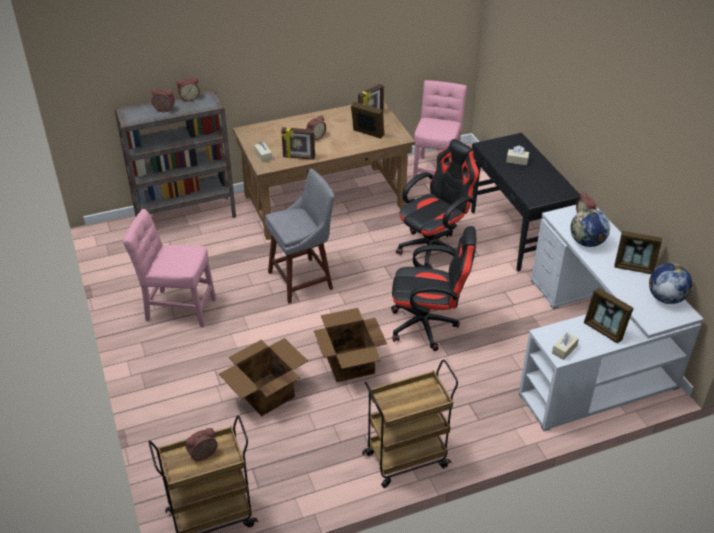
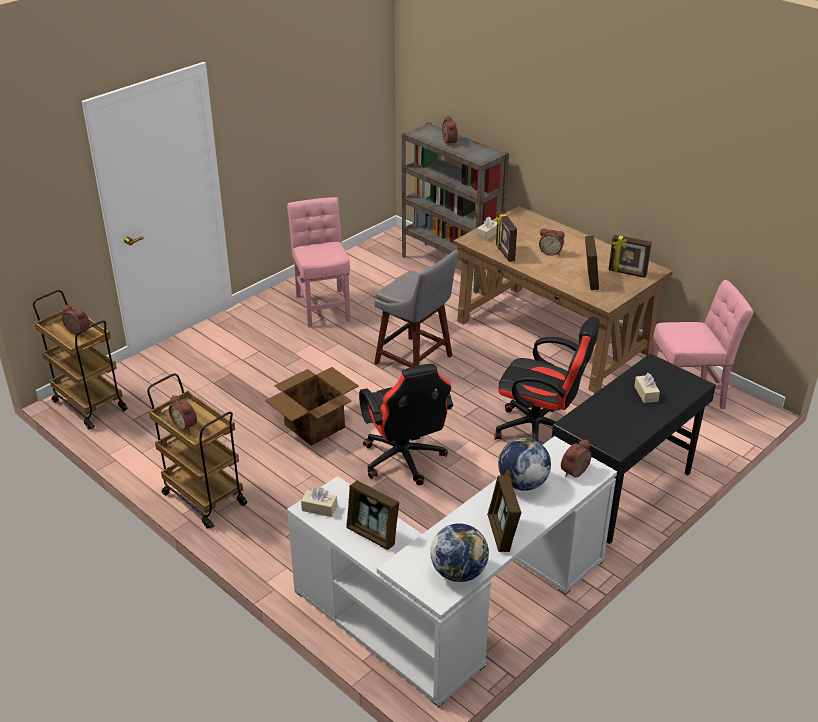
camera: 65 degrees right, 5 degrees down
(189, 98) = (480, 146): alarm clock -> alarm clock (186, 425)
(265, 394) = (244, 388): cardboard box -> none
(604, 330) = (373, 534): picture frame -> picture frame turned 75 degrees counterclockwise

